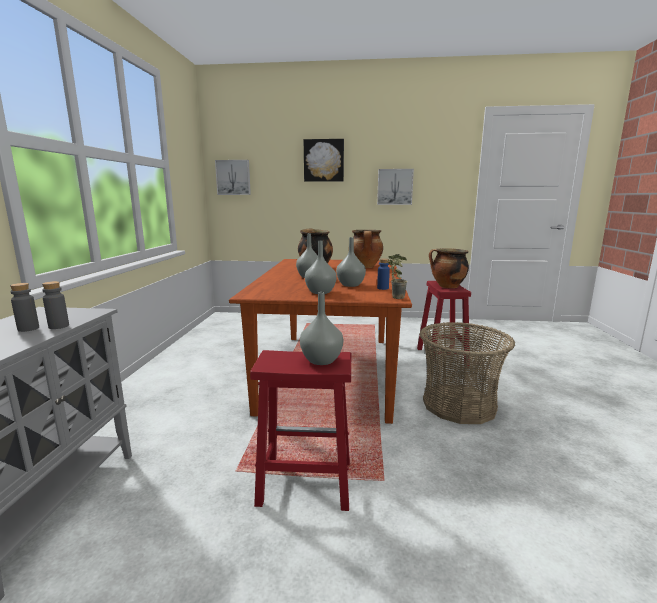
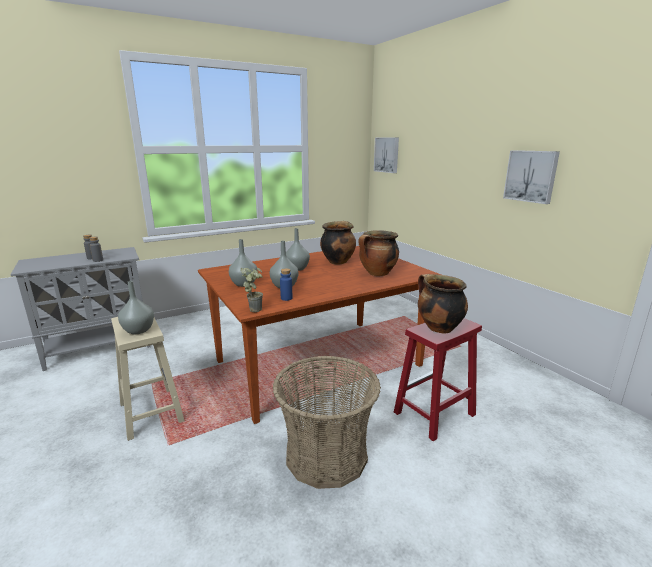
camera: 55 degrees right, 5 degrees up
(304, 482) = (150, 411): red stool -> beige stool
(324, 160) = (458, 138): picture -> none

